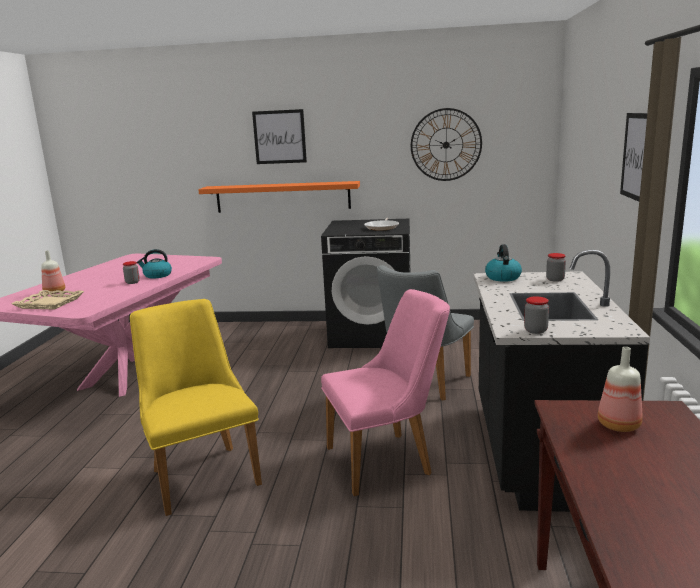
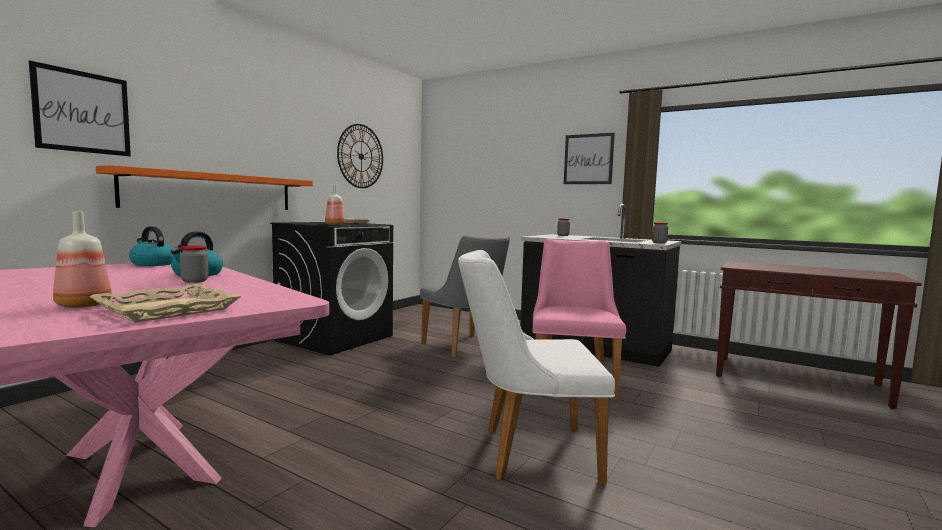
camera: 65 degrees left, 10 degrees down
(201, 472) = (527, 452): yellow chair -> white chair
(279, 137) = (212, 116): picture -> picture (83, 112)
(502, 277) = (542, 236): kettle -> kettle (153, 264)
(618, 426) = (757, 266): bottle -> bottle (335, 224)

